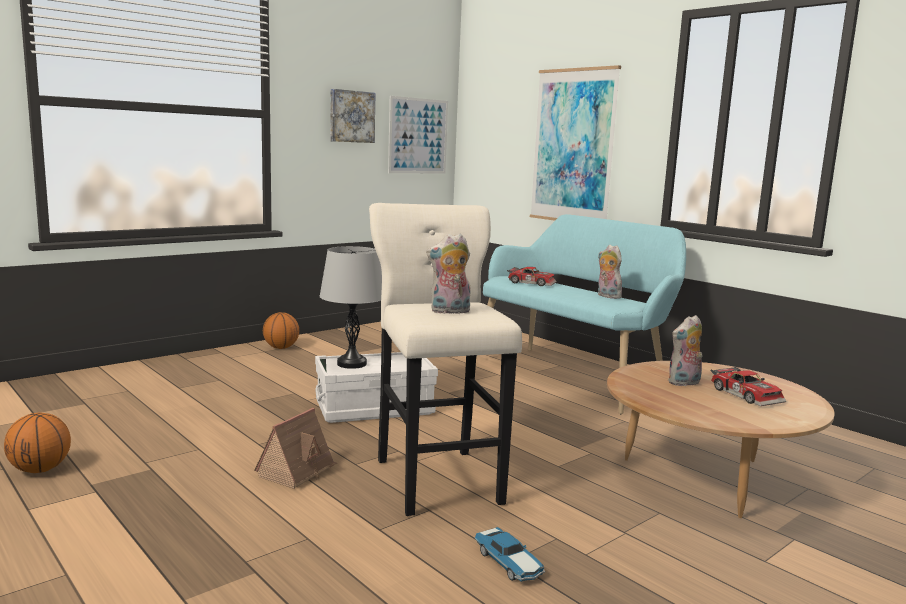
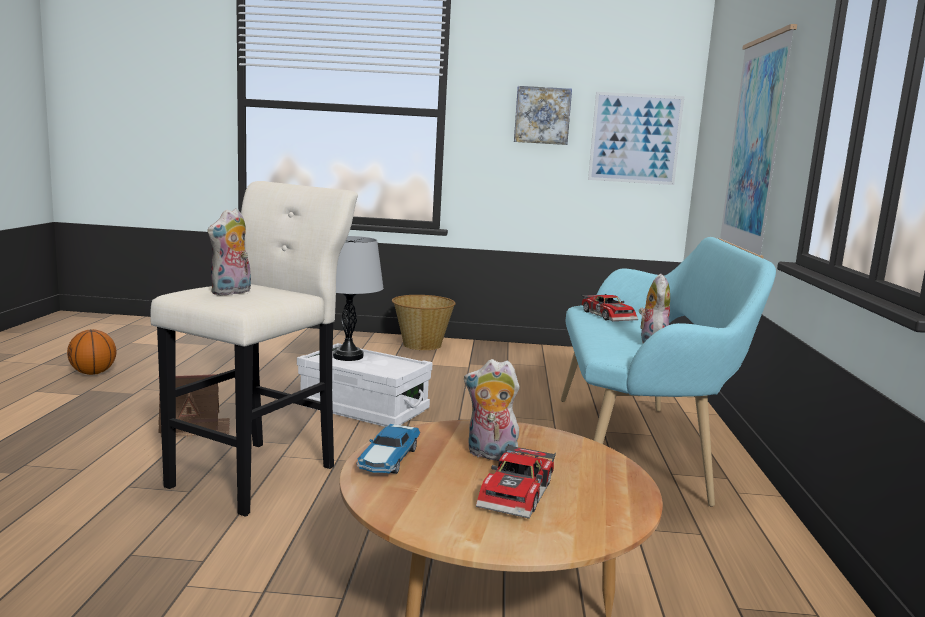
camera: 45 degrees right, 0 degrees up
(281, 348) = (421, 344): basketball -> basket
(449, 311) = (231, 292): plush toy -> plush toy turned 90 degrees counterclockwise
(509, 563) = (124, 555): toy car -> toy car (388, 459)

